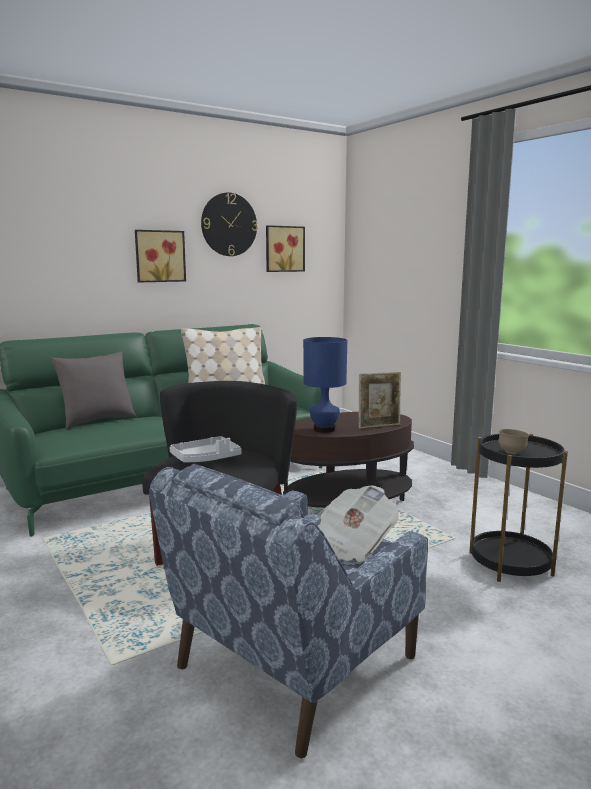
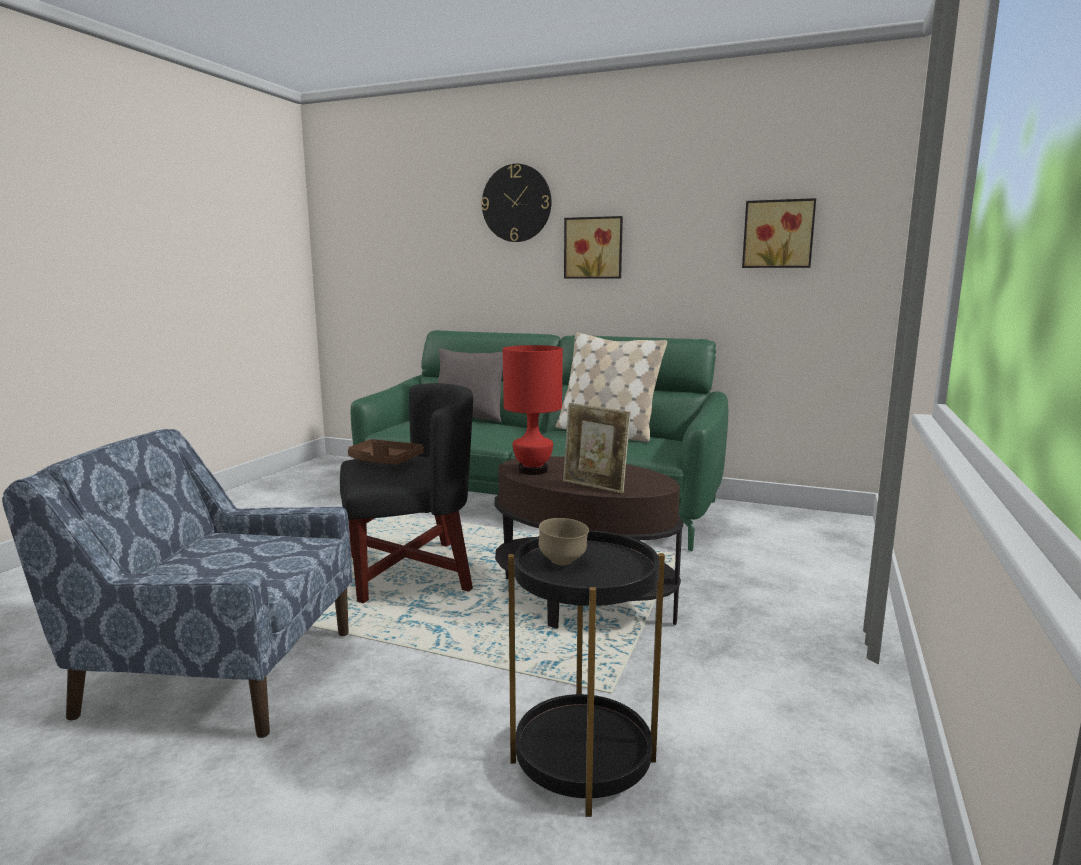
camera: 55 degrees right, 0 degrees up
(206, 459) = (384, 461): grey tray -> brown tray
(229, 224) = (689, 204): wall clock -> wall clock (516, 203)
(324, 429) = (533, 471): blue table lamp -> red table lamp
(351, 545) = (261, 571): newspaper -> none

